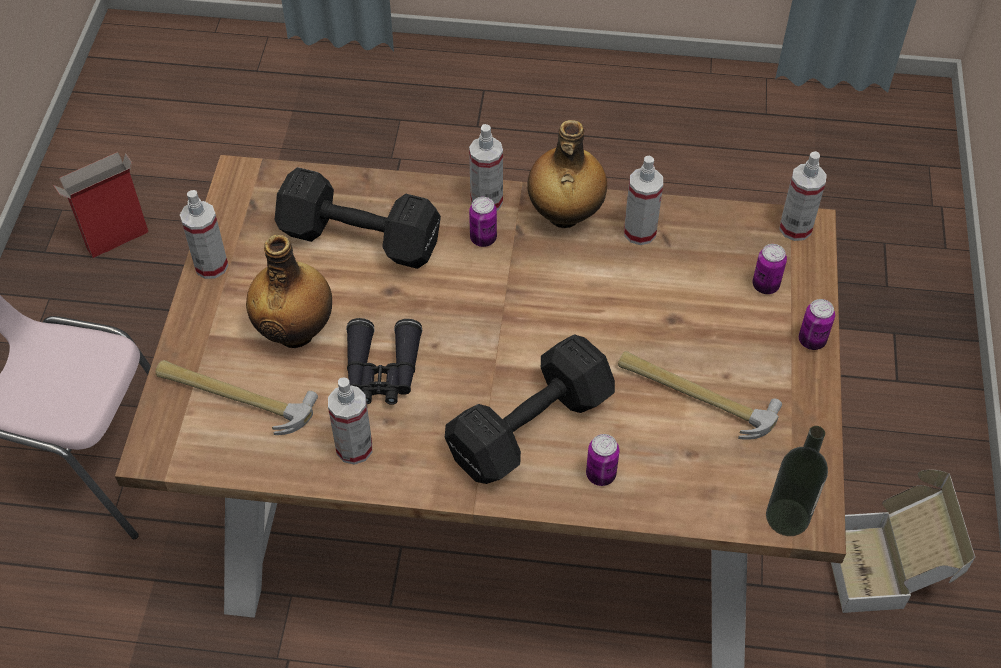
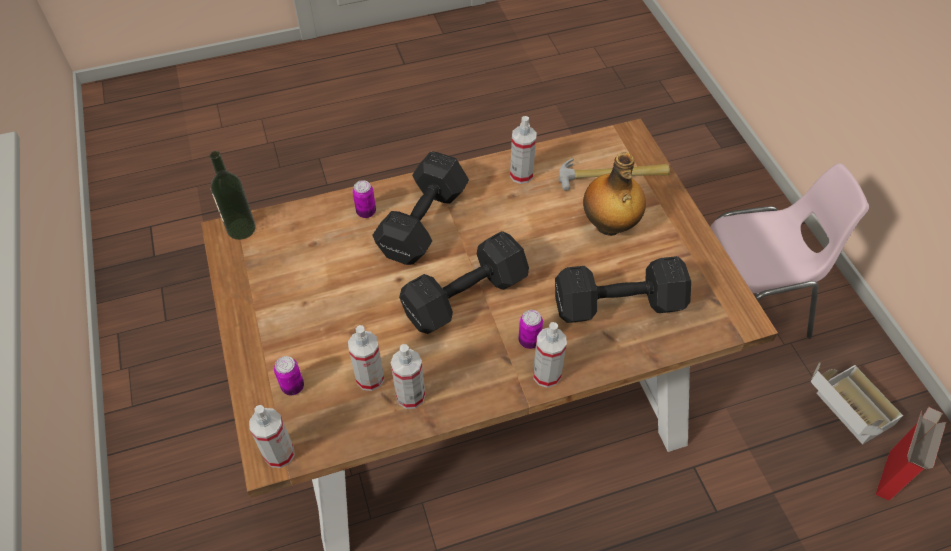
camera: 155 degrees right, 0 degrees up
(211, 265) = (700, 245): spray bottle -> spray bottle (370, 378)
(382, 371) = (536, 221): black binoculars -> none
(523, 310) = (468, 296): none -> black dumbbell
(564, 215) = (478, 387): bottle -> none
(695, 395) = (322, 281): hammer -> none
(812, 340) = (246, 353): can -> none
(887, 567) = (194, 453): cardboard box -> cardboard box (841, 416)

